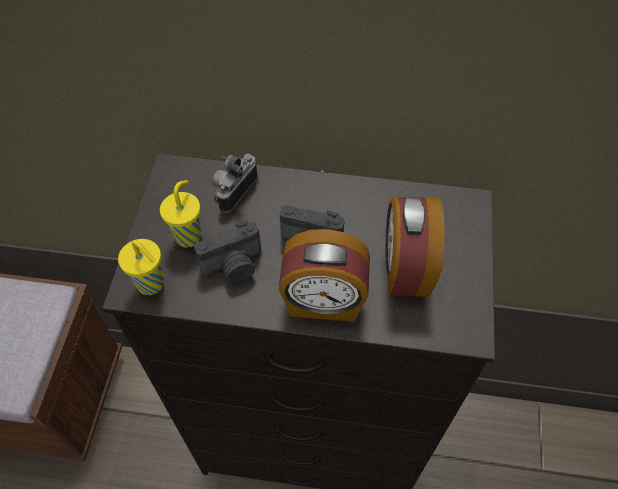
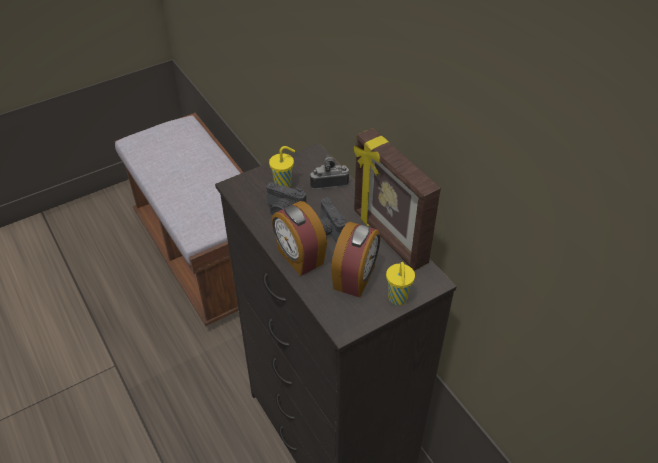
camera: 50 degrees right, 10 degrees down
(152, 285) = (243, 191): yellow cup -> yellow cup (398, 299)
(373, 197) = (388, 237): none -> picture frame
(405, 269) = (355, 278): alarm clock -> alarm clock turned 150 degrees clockwise

